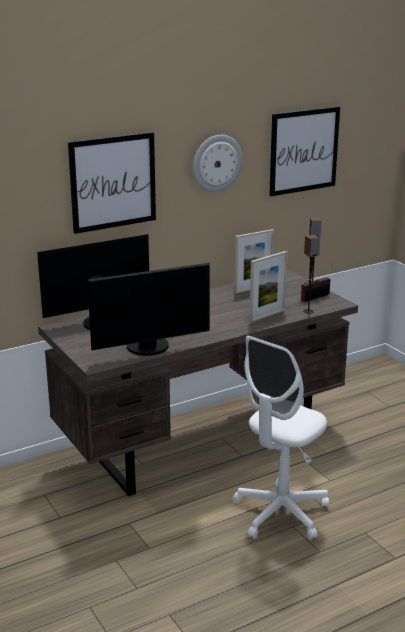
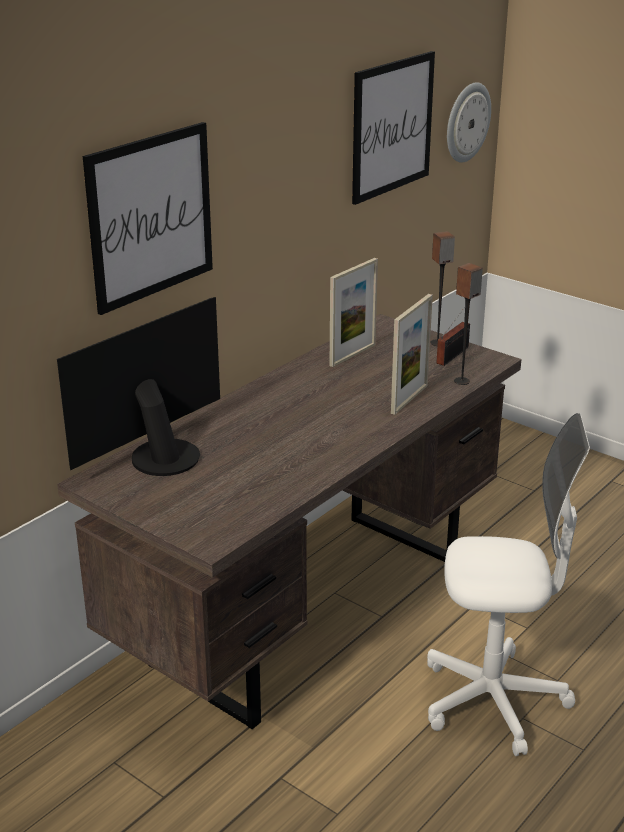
camera: 20 degrees left, 5 degrees up
(149, 348) = (275, 491): monitor -> none
(216, 163) = (287, 162): wall clock -> wall clock (466, 122)
(280, 513) = (493, 701): white office chair -> white office chair turned 105 degrees counterclockwise

